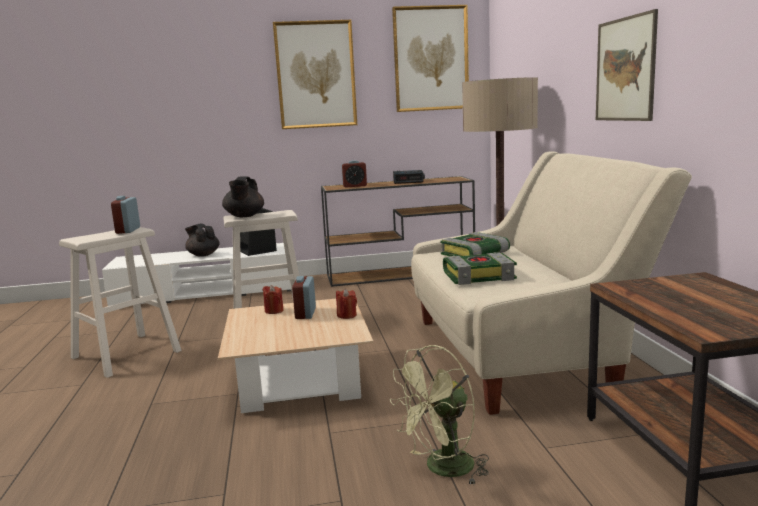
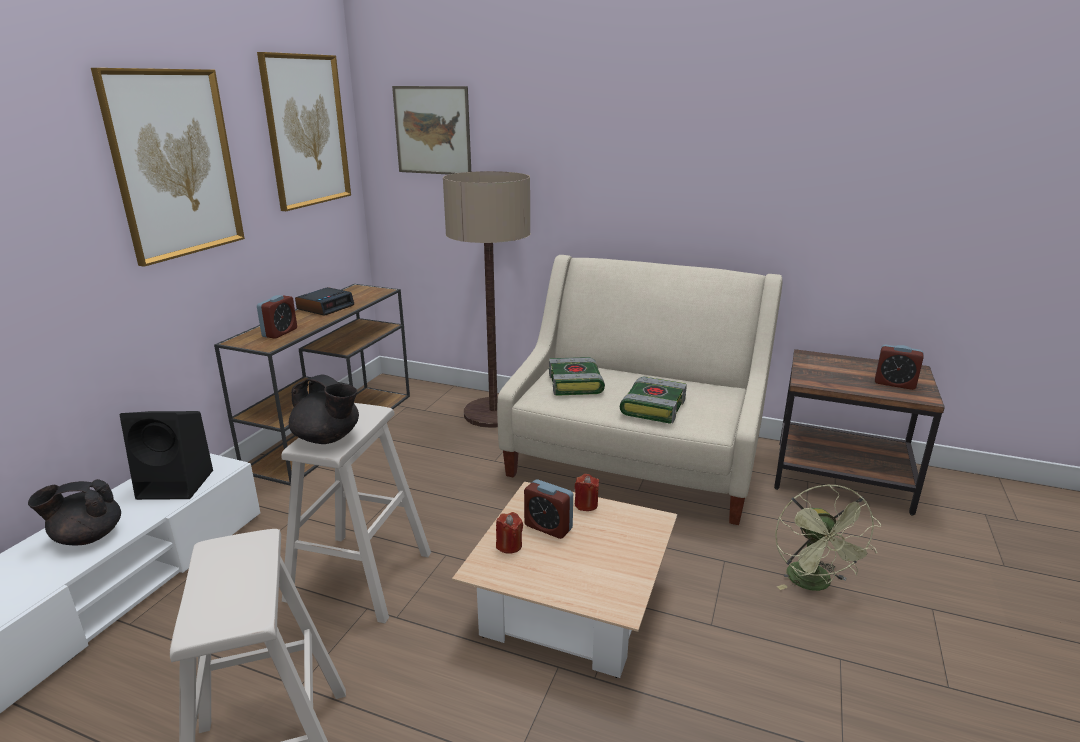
camera: 60 degrees left, 10 degrees up
(128, 230) = (240, 553): alarm clock -> alarm clock (894, 384)
(625, 69) = (673, 181): picture -> picture (432, 130)

